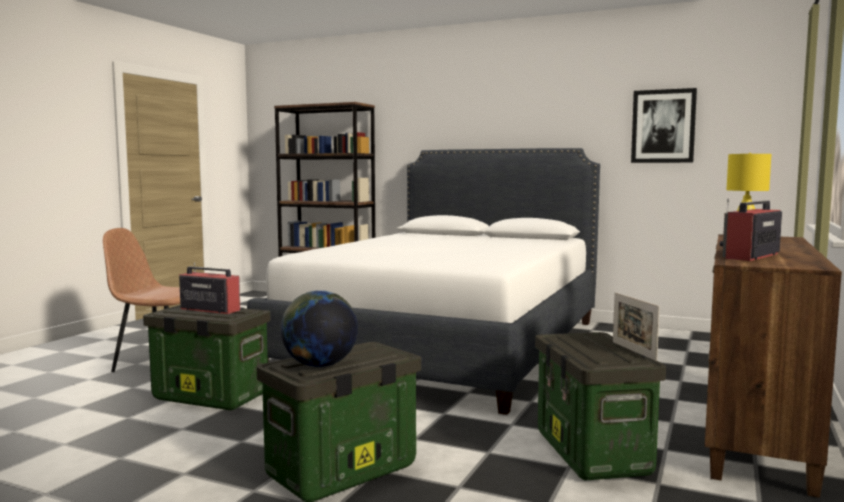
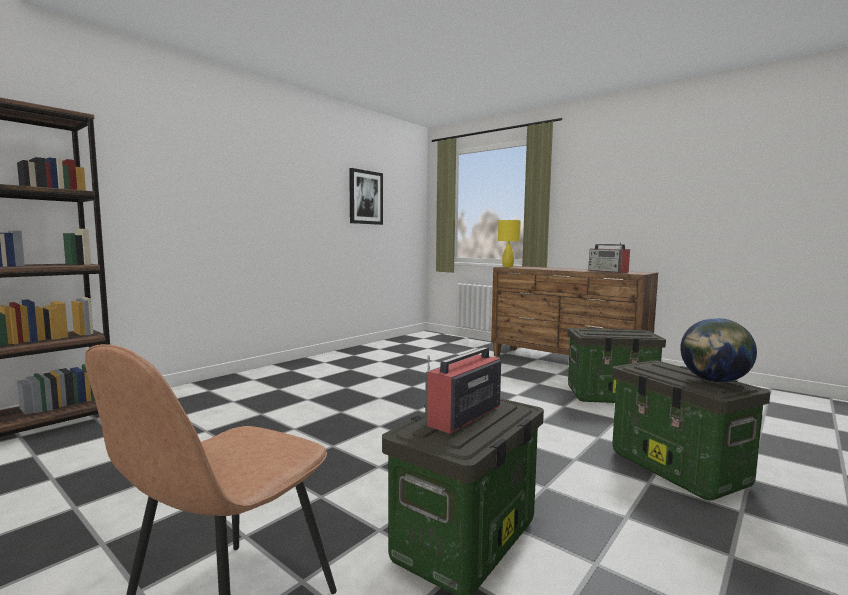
camera: 75 degrees left, 0 degrees up
(447, 345) = (349, 397): white bed -> none
(633, 351) = (618, 329): picture frame -> none

